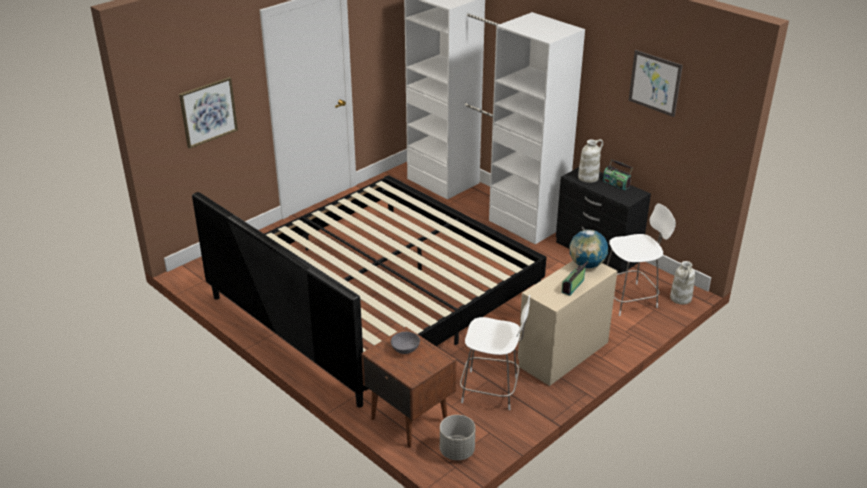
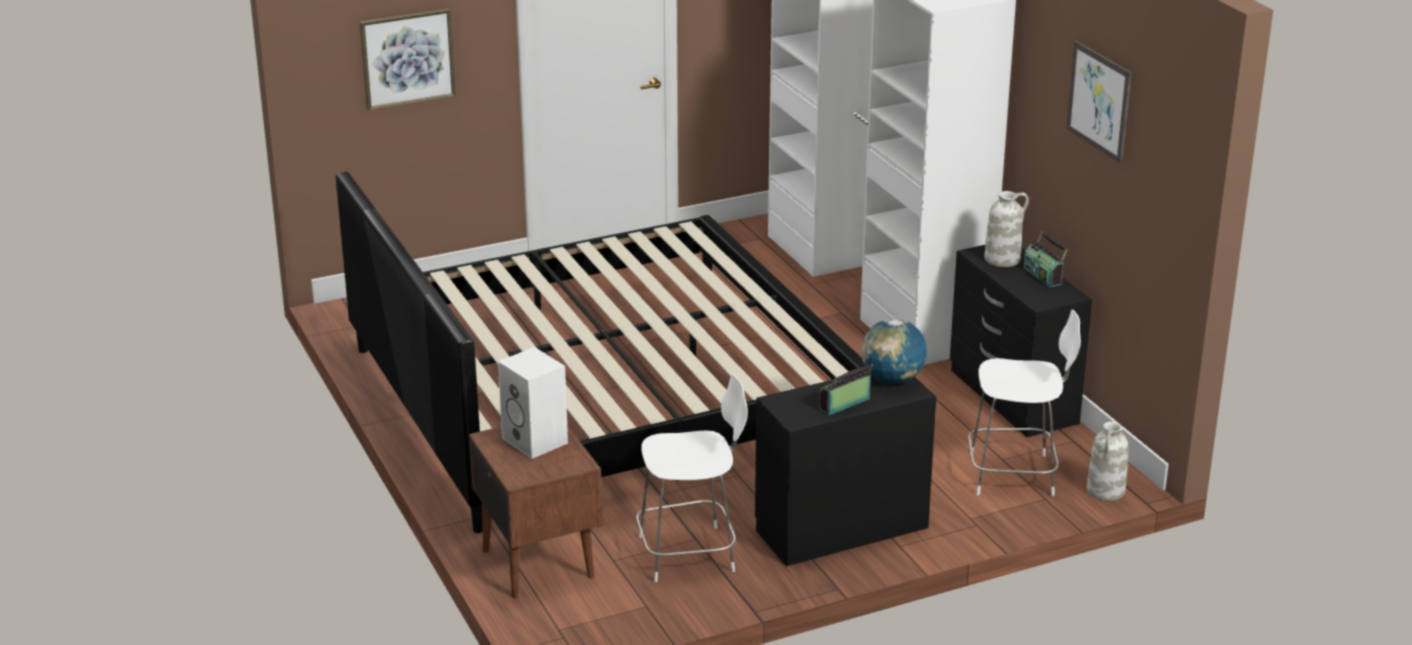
camera: 20 degrees right, 5 degrees down
(405, 348) = (537, 441): grey bowl -> white speaker
(456, 451) = (580, 618): grey planter -> none
(492, 390) = (690, 553): white chair -> white chair turned 45 degrees counterclockwise
(562, 354) = (840, 528): beige dresser -> black dresser

